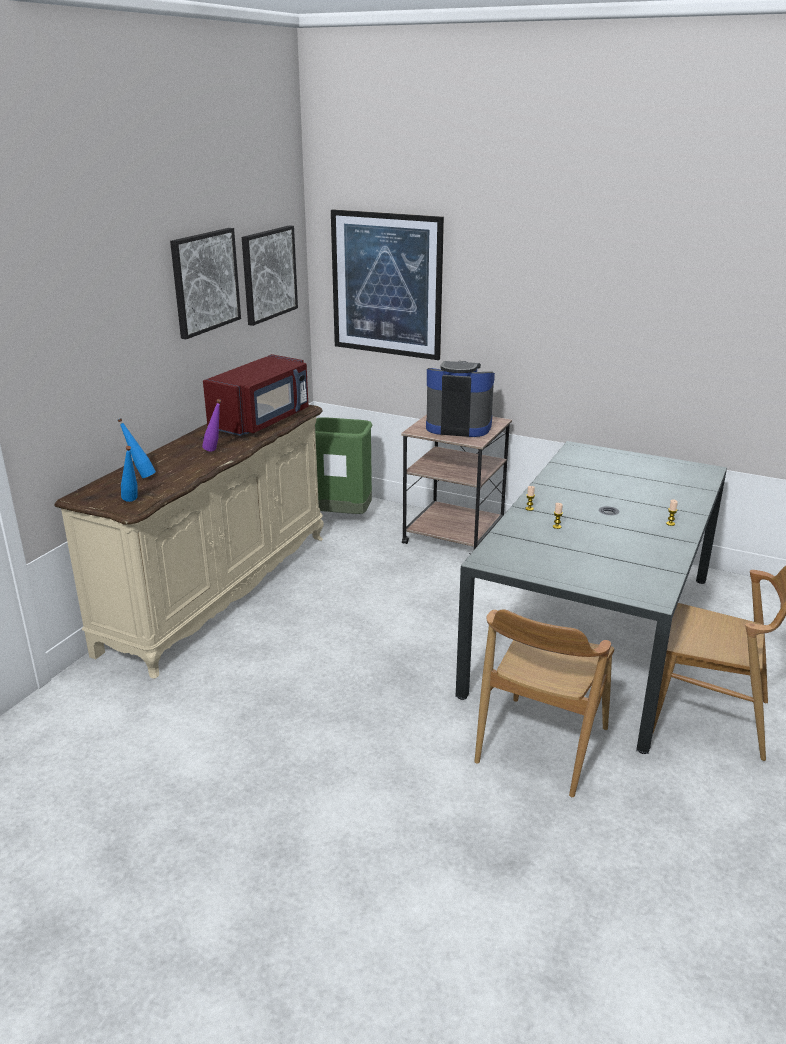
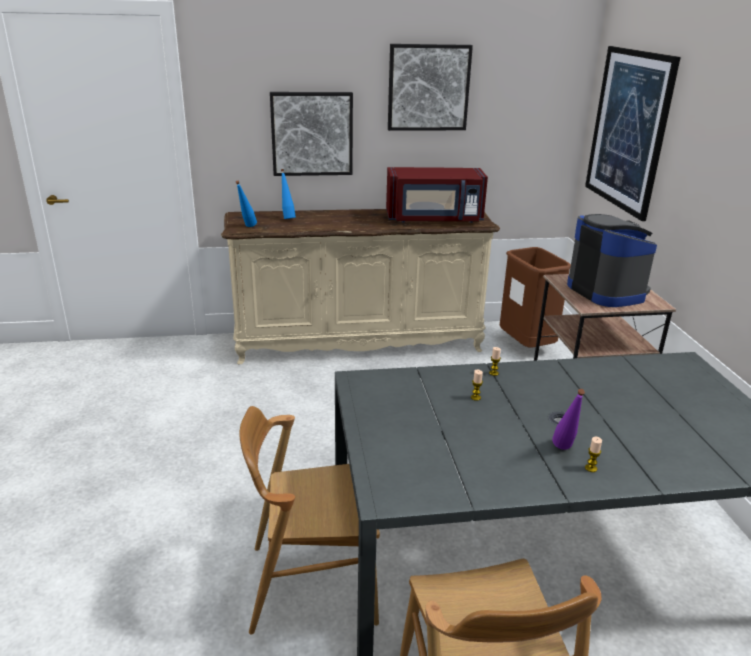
camera: 55 degrees right, 0 degrees up
(215, 451) = (357, 223): purple bottle -> purple bottle (564, 451)
(268, 274) = (522, 99): picture -> picture (312, 134)
(342, 517) = (526, 346): green trash can -> brown trash can

